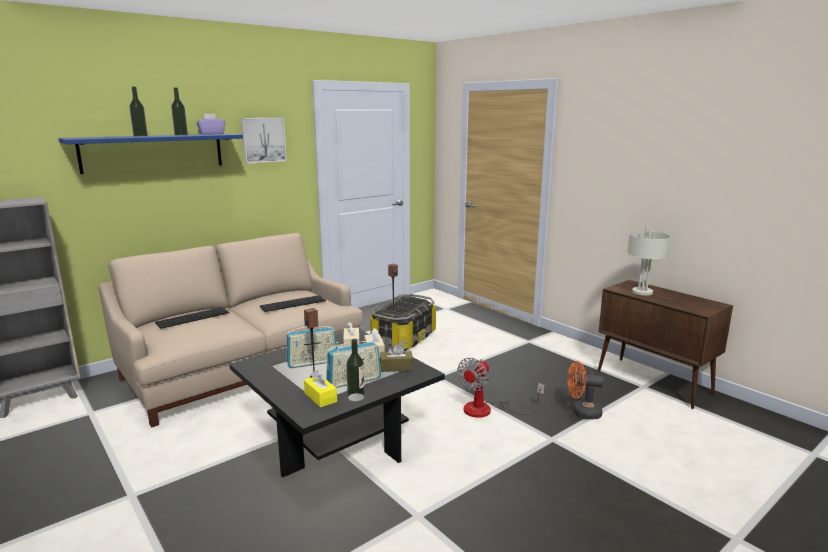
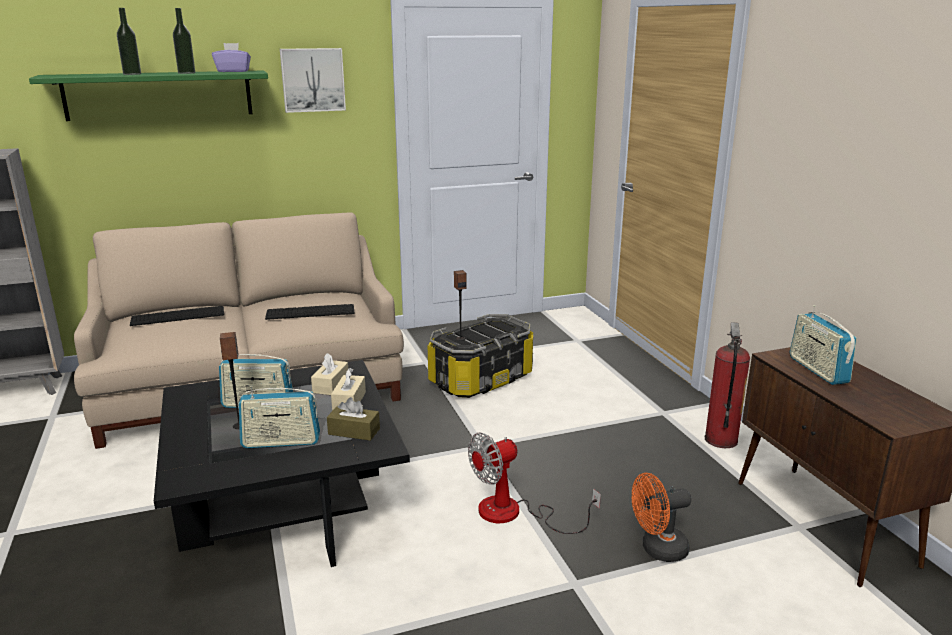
camera: 20 degrees right, 5 degrees up
(153, 152) = (159, 95): blue shelf -> green shelf
(320, 397) = (217, 458): yellow tissue box -> none
(356, 397) = (259, 468): bottle -> none
(570, 350) = (720, 439): none -> fire extinguisher
(582, 412) = (657, 549): orange fan -> orange fan turned 45 degrees counterclockwise
(643, 292) = (818, 370): grey table lamp -> radio

